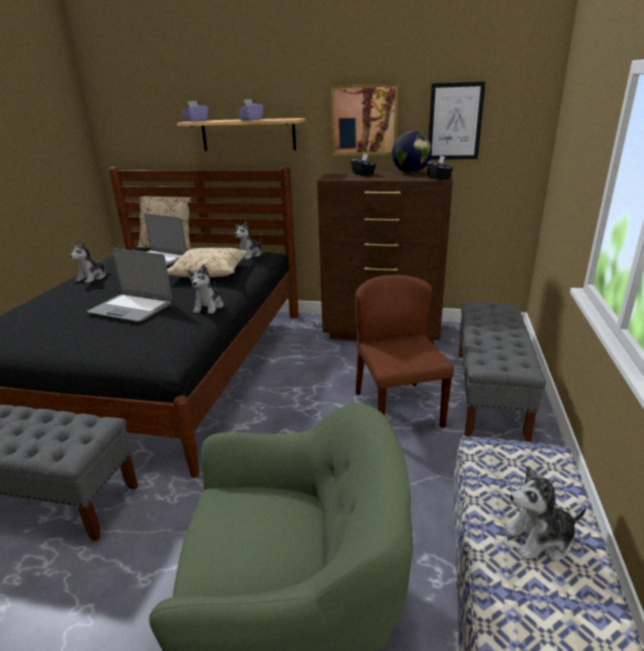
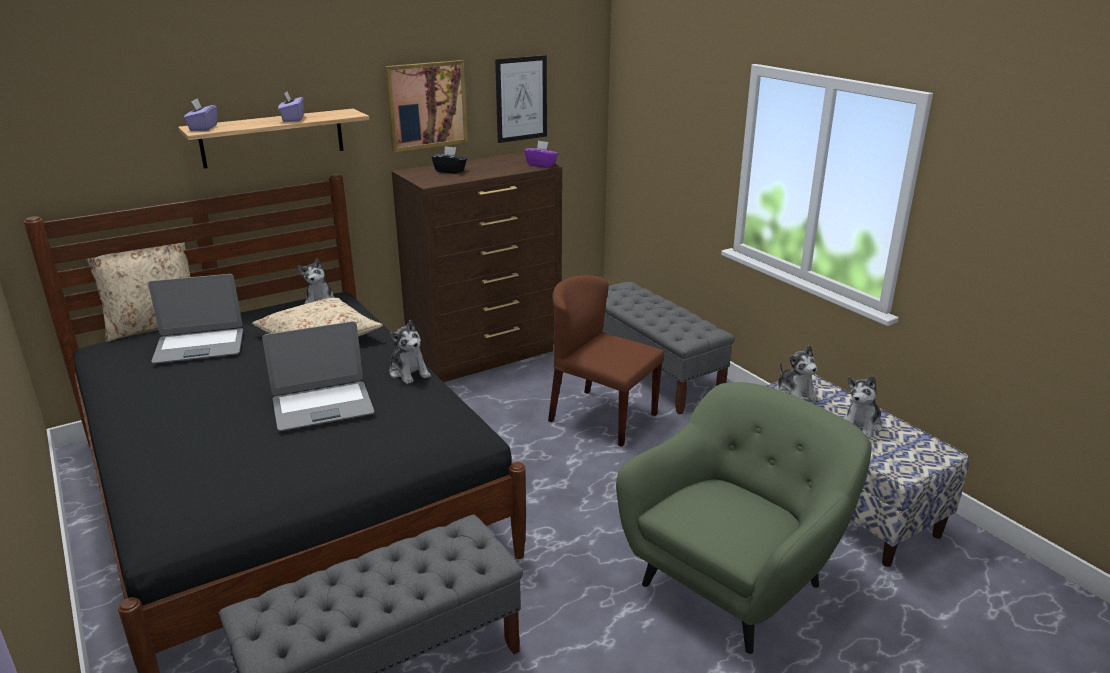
camera: 45 degrees left, 0 degrees up
(92, 277) = (156, 398): plush toy -> plush toy (795, 394)
(410, 172) = (495, 161): globe -> none
(438, 178) = (541, 165): black tissue box -> purple tissue box

